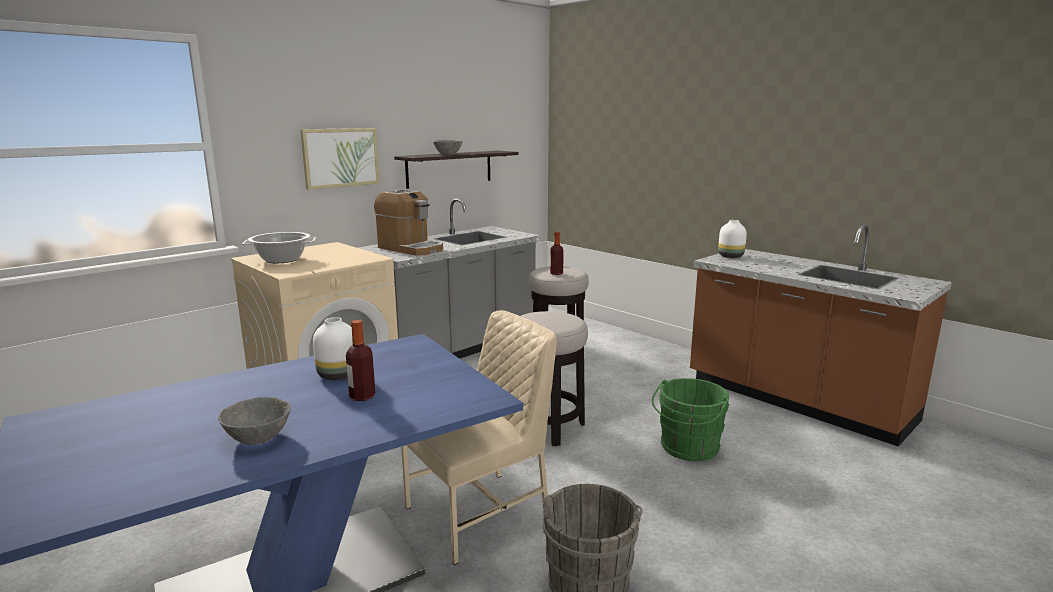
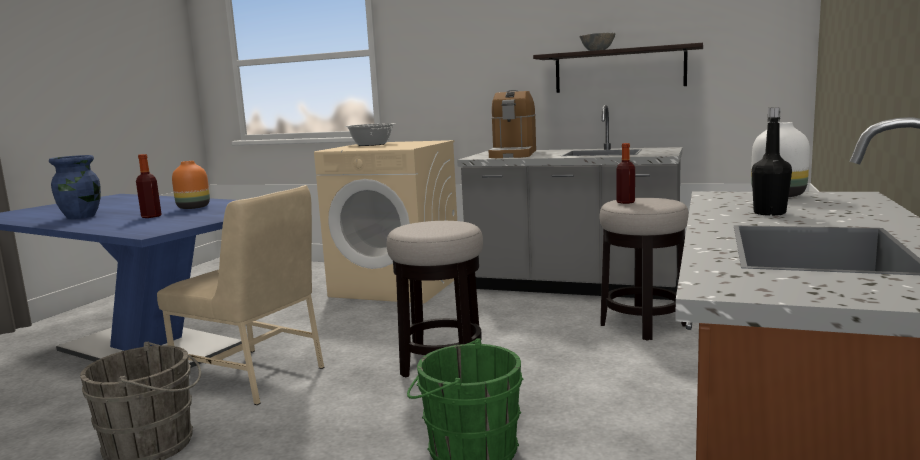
camera: 65 degrees right, 5 degrees down
(258, 438) = (81, 217): grey bowl -> blue vase
(338, 374) = (194, 207): white vase -> orange vase
(340, 157) = (482, 59): picture -> none
(774, 266) = (769, 213): none -> black bottle

